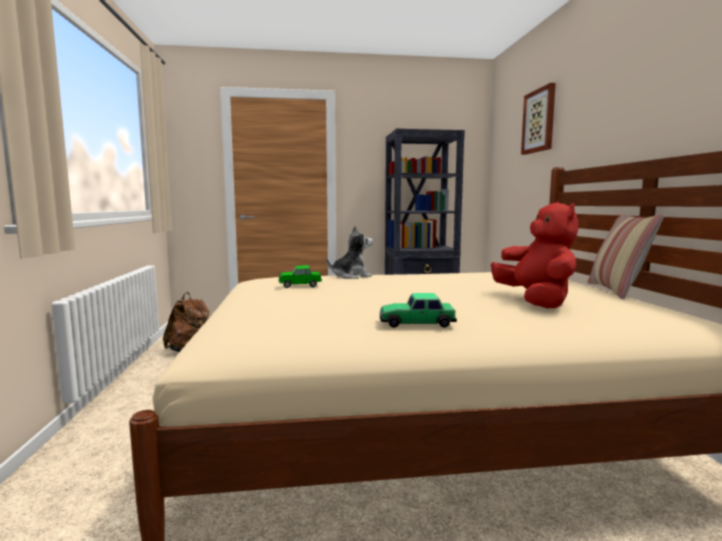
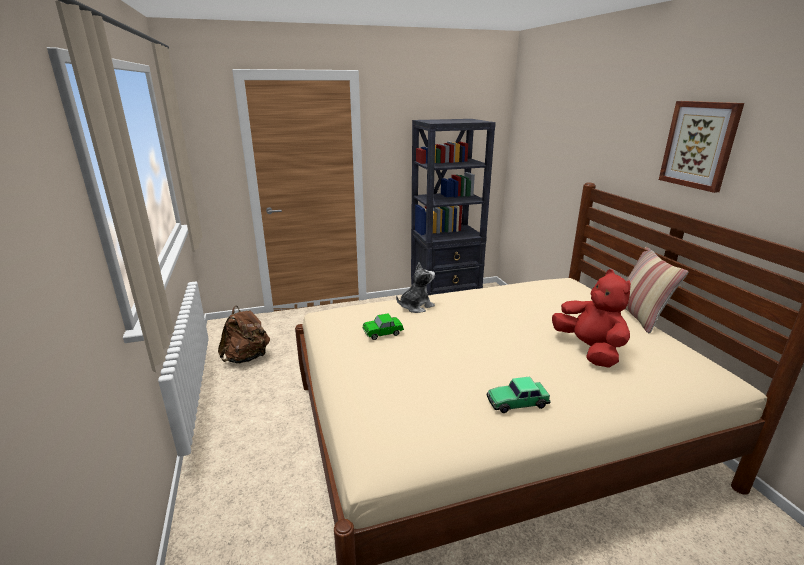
camera: 10 degrees left, 15 degrees up
(539, 121) = (570, 124): picture -> picture (699, 145)

